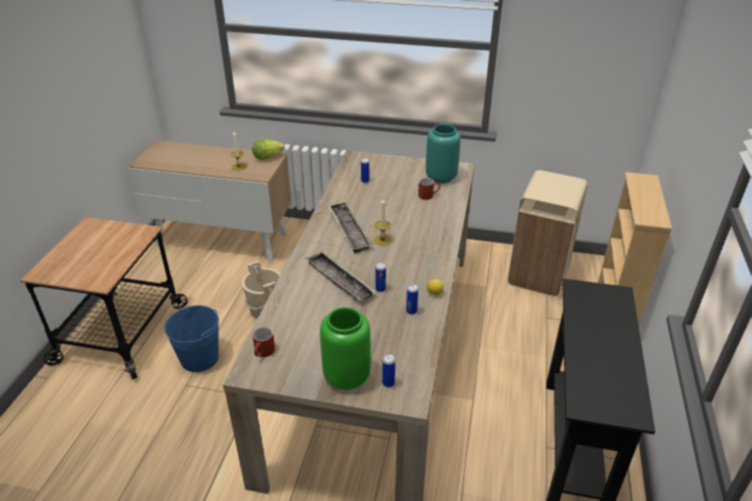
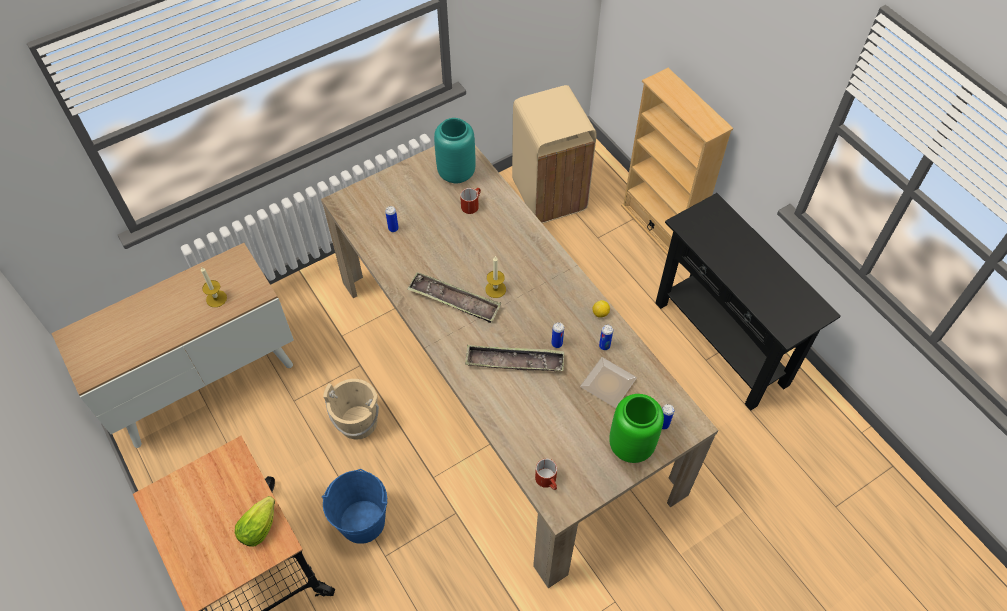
camera: 45 degrees left, 20 degrees up
(269, 157) = (232, 260): lettuce -> lettuce (260, 525)
(384, 331) = (607, 382): none -> plate

